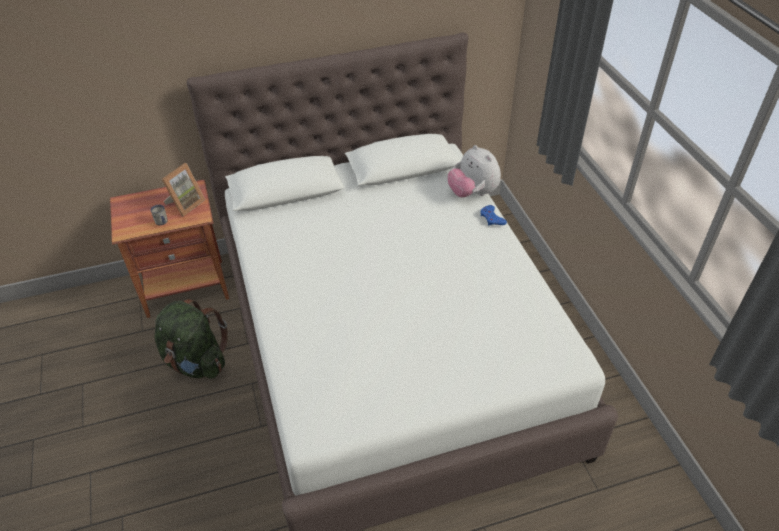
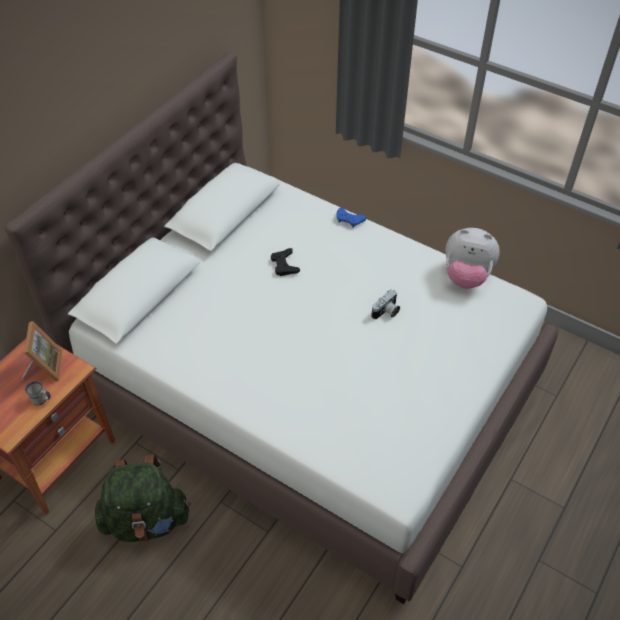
camera: 40 degrees left, 5 degrees up
(405, 224) = (284, 265): none -> black game controller
(446, 300) = (386, 312): none -> camera
(472, 193) = (311, 205): plush toy -> plush toy (466, 276)

